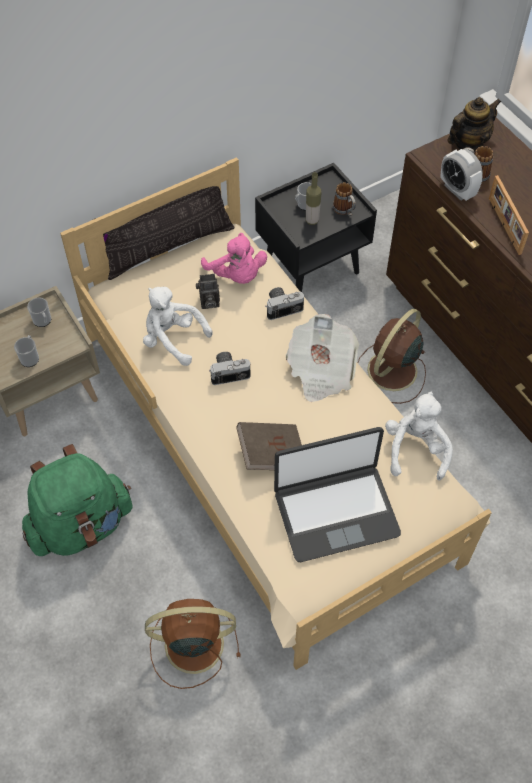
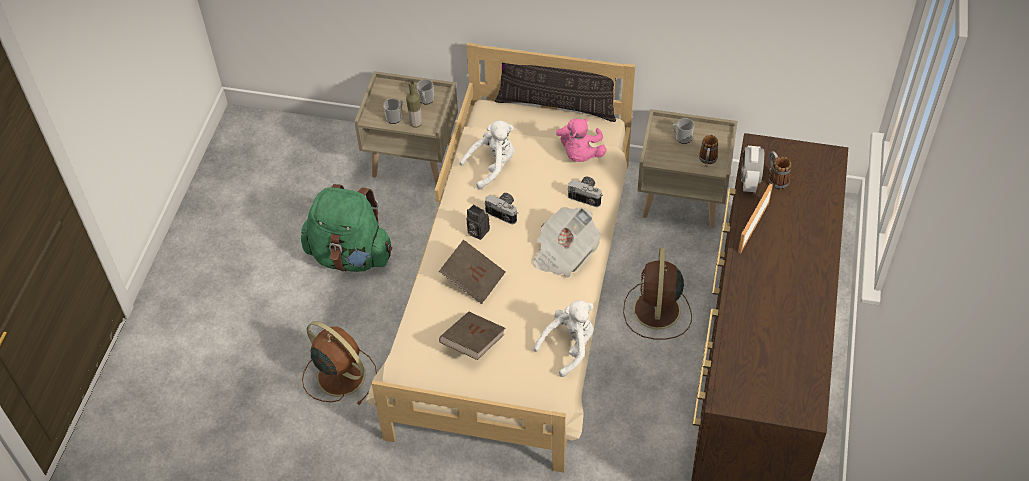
camera: 45 degrees right, 5 degrees down
(173, 339) = (492, 166): white plush toy -> white plush toy turned 75 degrees clockwise
(208, 302) = (541, 159): camera -> camera (476, 231)
(312, 220) = (675, 152): bottle -> bottle (416, 124)
(312, 266) = (683, 199): black nightstand -> beige nightstand
(335, 512) = (473, 343): laptop -> brown book
(390, 372) = (656, 312): brown fan -> brown fan turned 75 degrees counterclockwise
(468, 143) = (800, 156): teapot -> none

